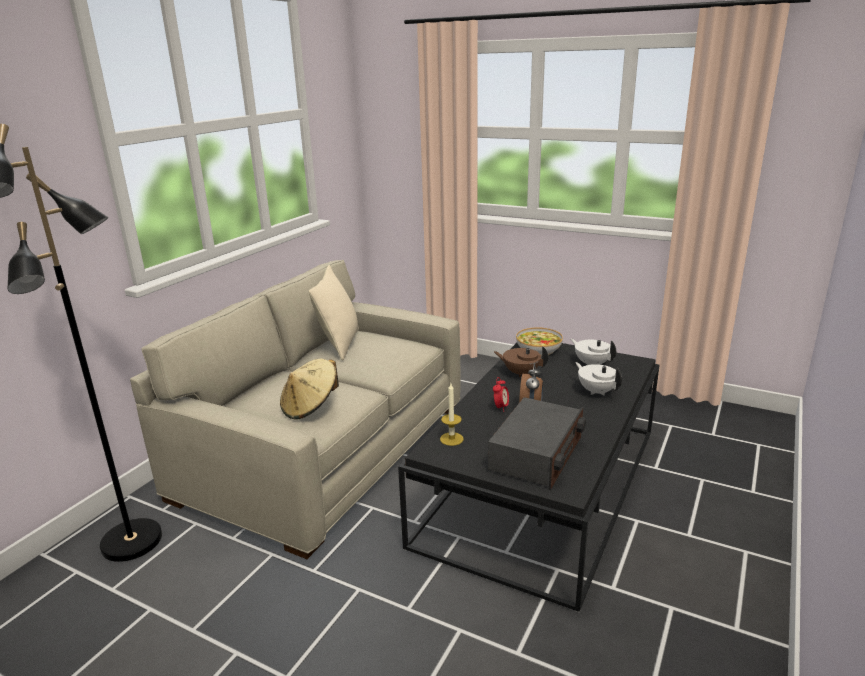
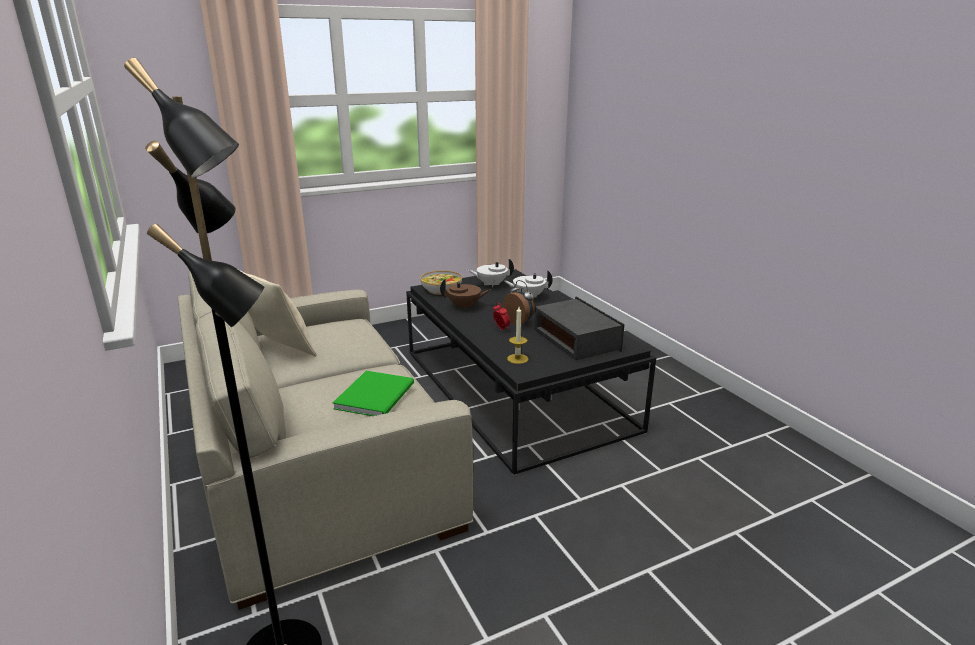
camera: 55 degrees left, 0 degrees up
(310, 407) = (377, 395): beige hat -> green book
(520, 373) = (464, 306): brown teapot -> brown teapot turned 150 degrees counterclockwise

